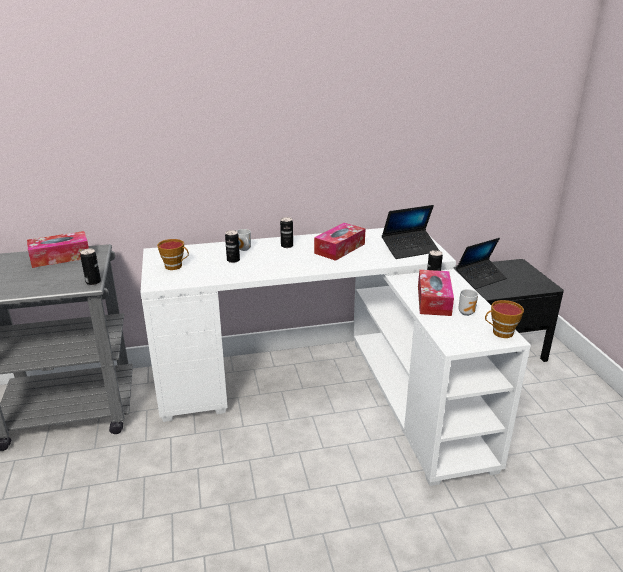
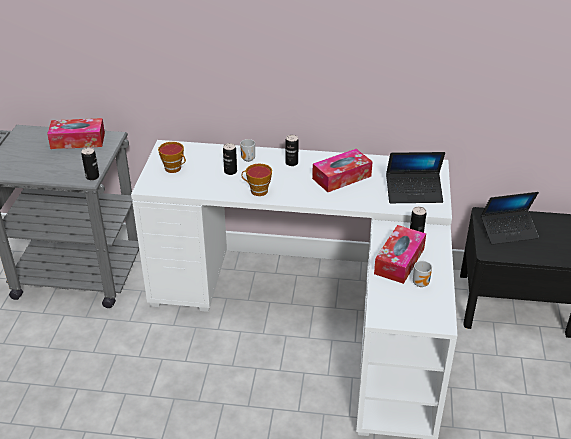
camera: 20 degrees right, 10 degrees up
(500, 333) = (437, 315): cup -> cup (257, 191)

